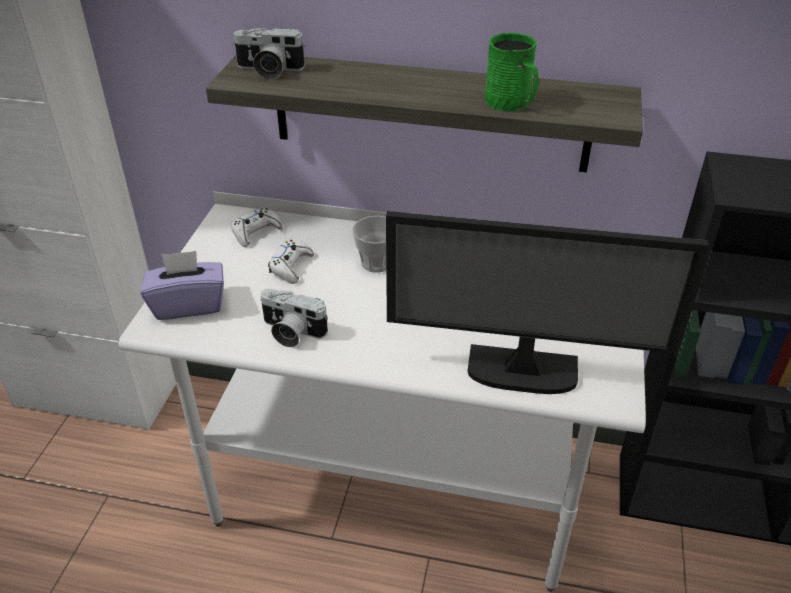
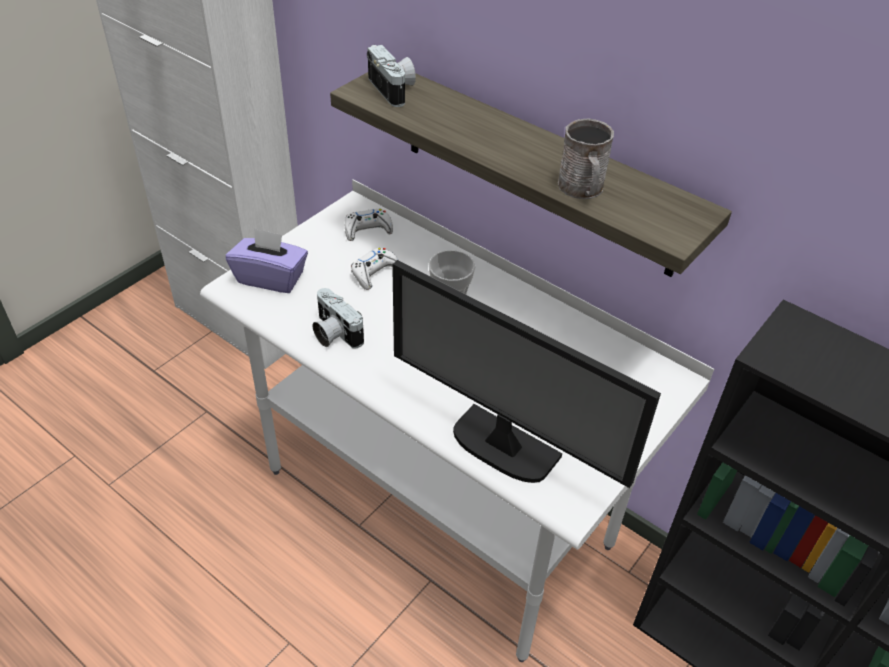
camera: 25 degrees right, 5 degrees up
(269, 71) = (394, 90): camera -> camera turned 150 degrees counterclockwise
(511, 103) = (582, 189): green mug -> grey mug

